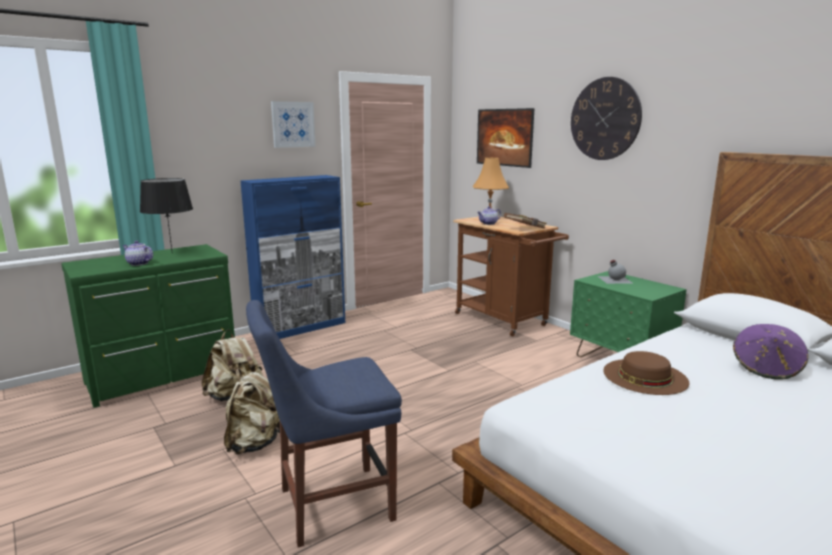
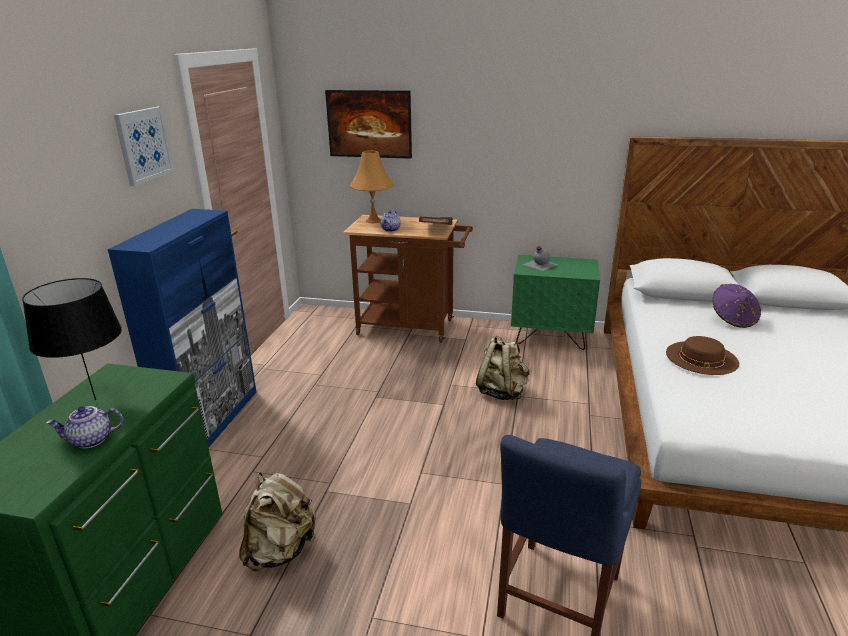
camera: 40 degrees left, 10 degrees up
(255, 443) = (394, 588): beige backpack -> beige backpack (502, 392)
(605, 119) = (503, 104): wall clock -> none

